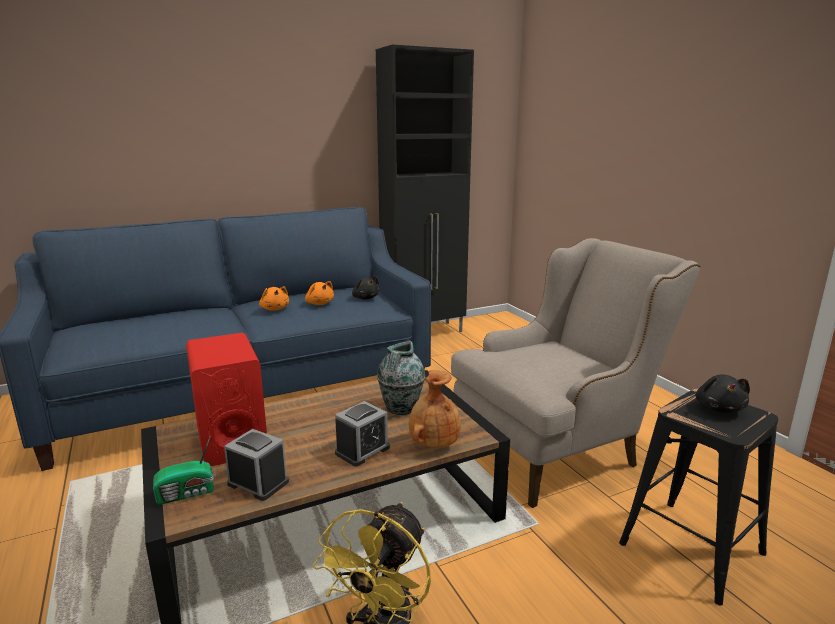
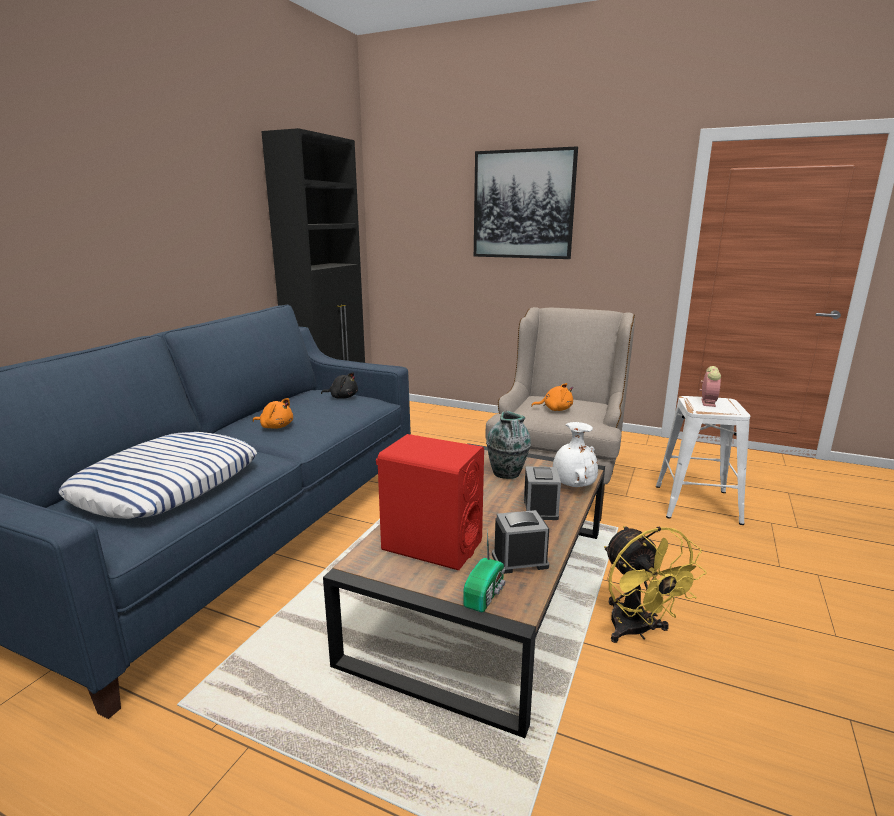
camera: 40 degrees left, 0 degrees up
(145, 329) = (168, 484): none -> pillow
(319, 303) = (313, 411): orange plush toy -> orange plush toy (555, 409)
(433, 444) = (572, 486): brown vase -> white vase
(652, 113) = (523, 205): none -> picture
(693, 549) = (698, 504): black stool -> white stool
(719, 408) = (708, 402): black plush toy -> alarm clock

